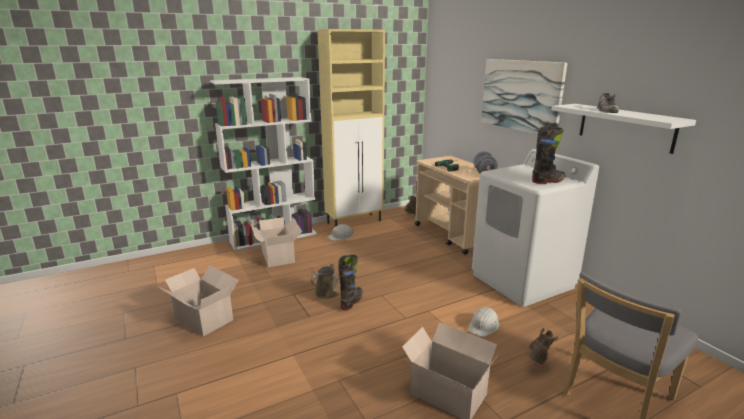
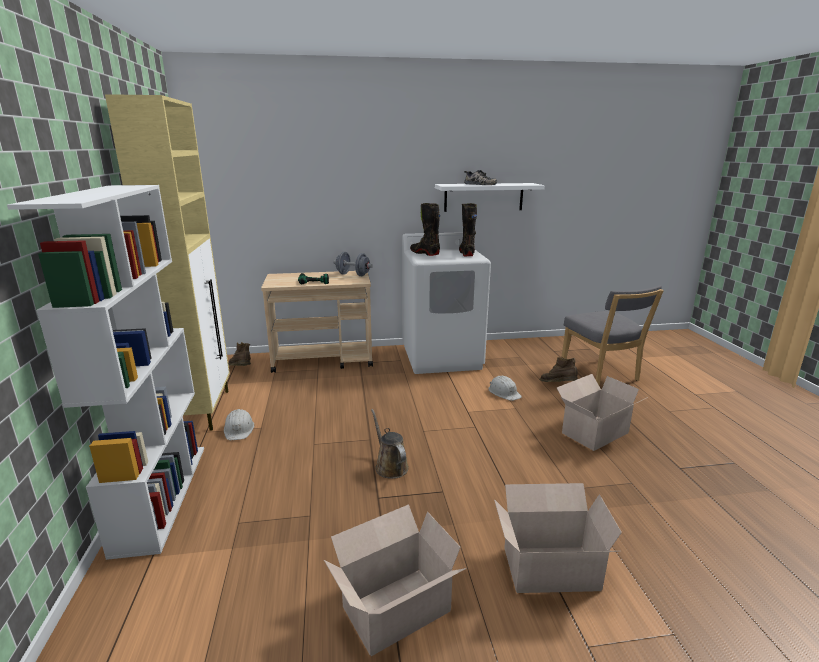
camera: 70 degrees left, 0 degrees up
(278, 256) = (241, 499): cardboard box -> cardboard box (547, 568)
(352, 302) = (426, 453): black boot -> black boot (425, 253)
(520, 95) = (368, 184): picture -> none

